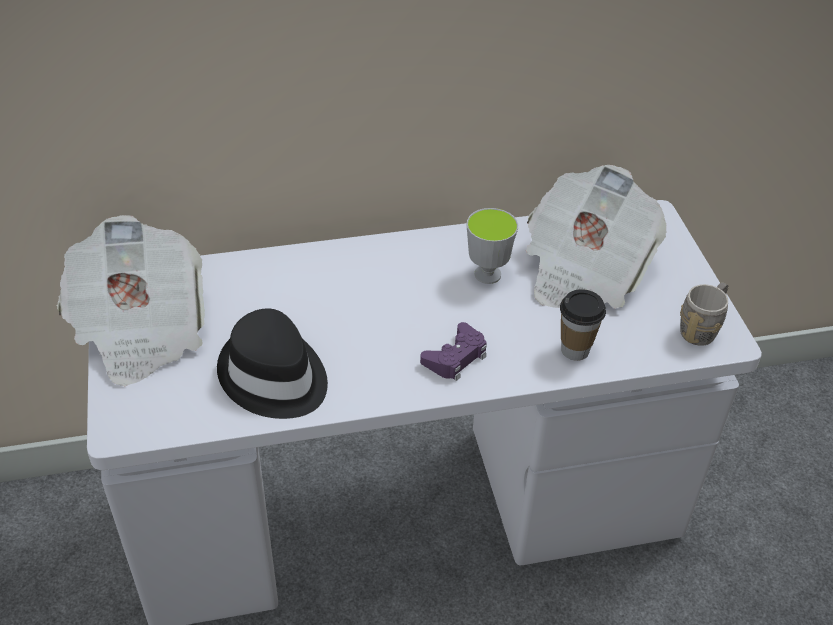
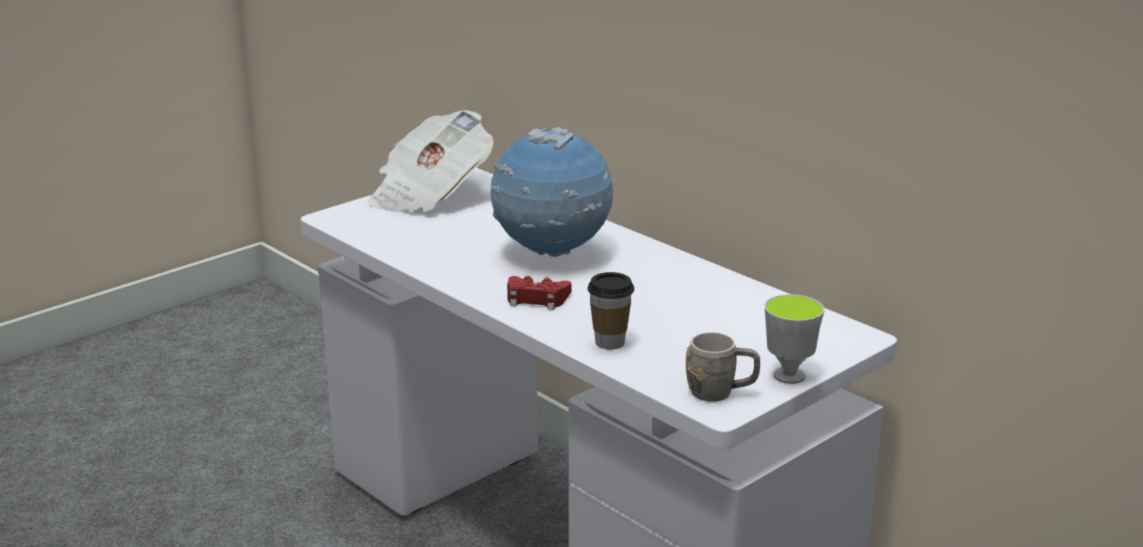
camera: 60 degrees right, 20 degrees down
(273, 377) = (434, 245): black hat -> none
(368, 306) = (552, 254): none -> globe
(455, 357) = (536, 299): purple game controller -> red game controller
(487, 274) = (656, 286): cup -> cup (789, 376)
(584, 269) = (725, 322): newspaper -> none

